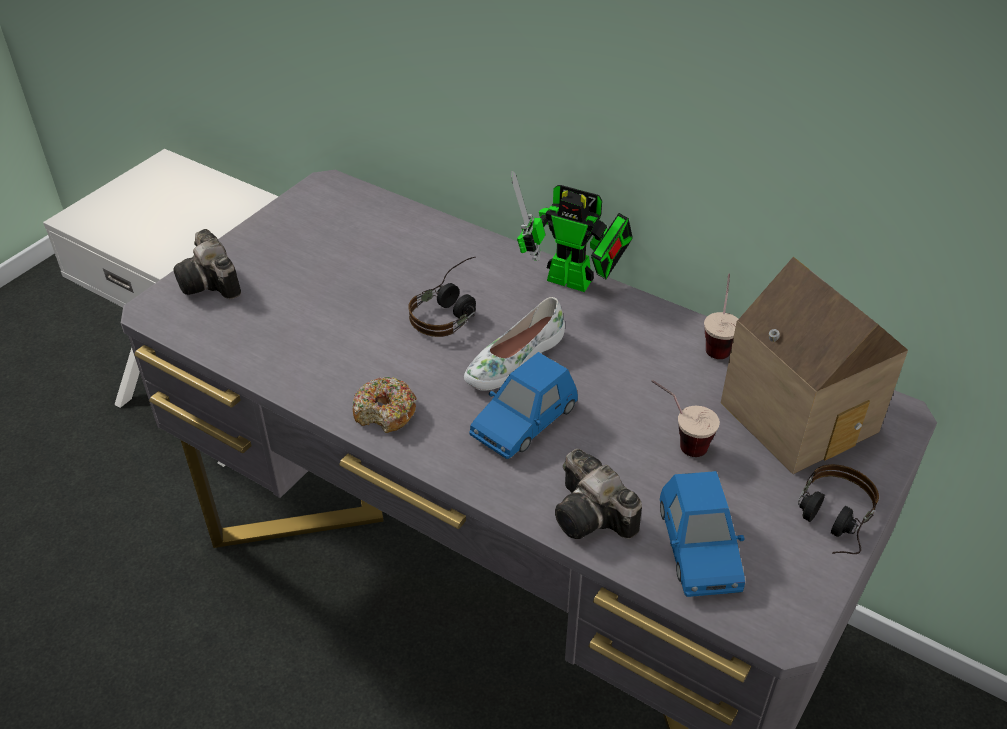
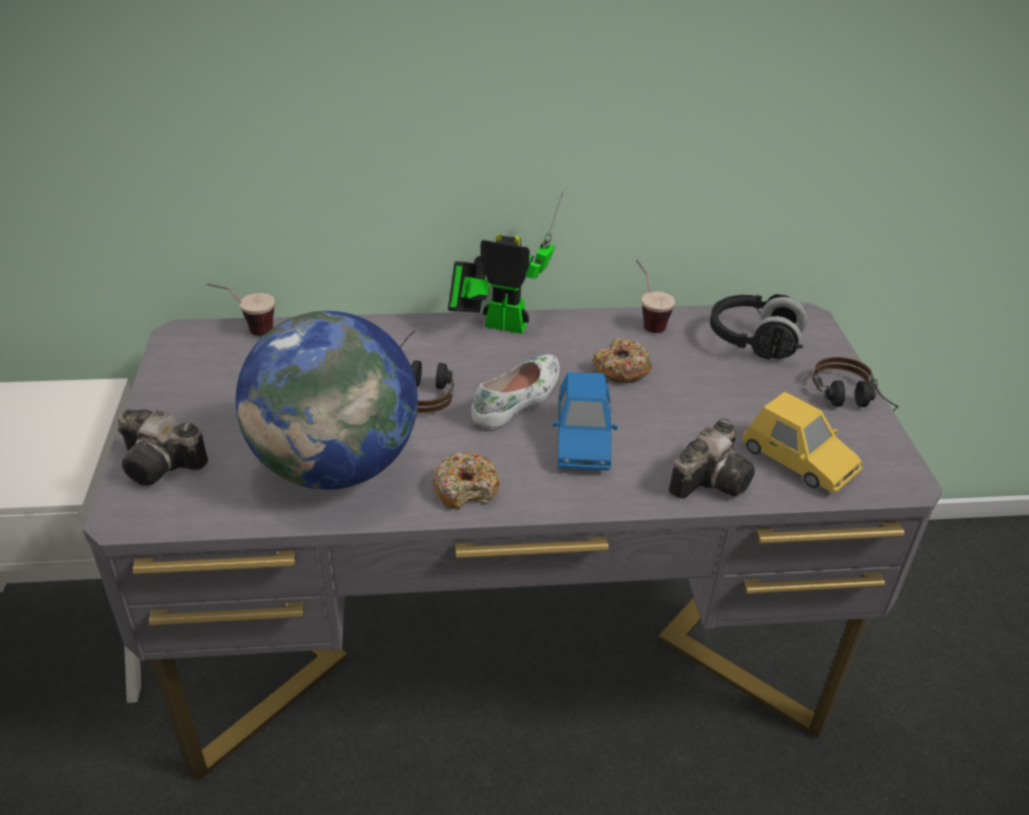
camera: 40 degrees left, 5 degrees down
(316, 344) = (336, 466): none -> globe
(513, 359) = (518, 399): white shoe -> white shoe turned 150 degrees counterclockwise
(576, 283) = (498, 324): toy robot -> toy robot turned 150 degrees counterclockwise
(594, 517) = (712, 478): camera -> camera turned 60 degrees counterclockwise
(636, 376) = (621, 369): none -> donut
(678, 441) = (702, 398): cup -> cup (247, 331)
(698, 548) = (798, 460): blue toy car -> yellow toy car
(803, 414) = (754, 342): toy house -> black headphones

